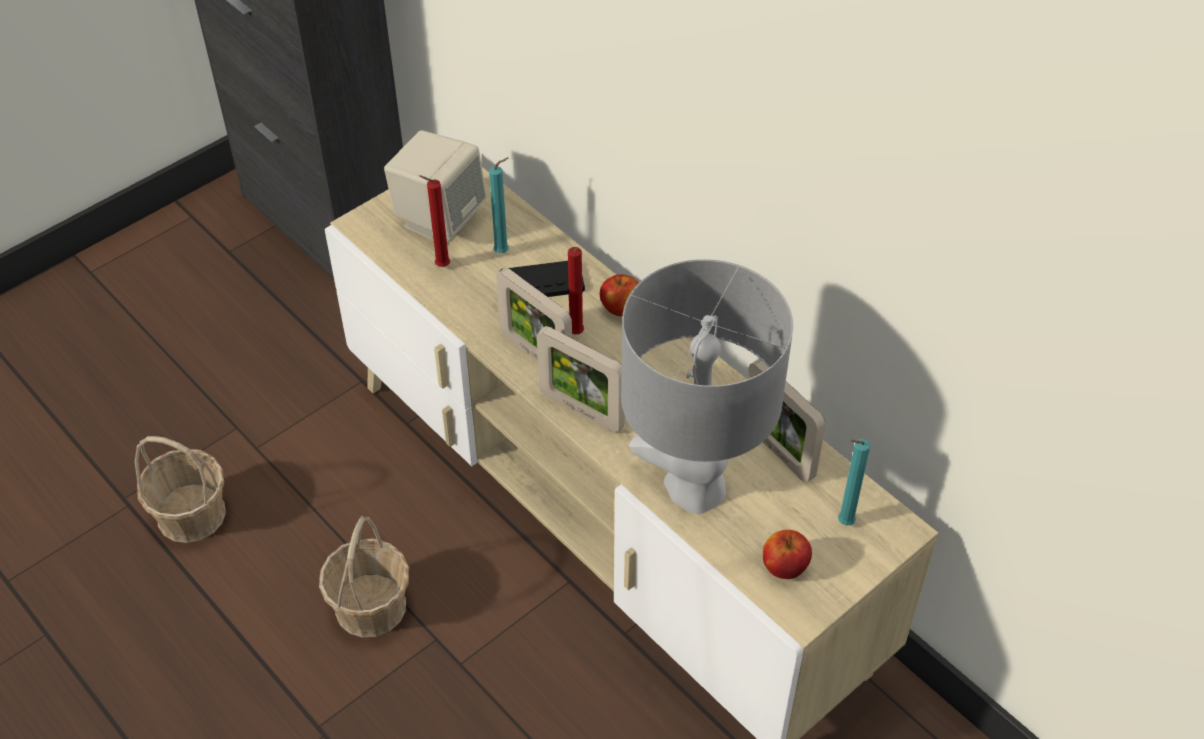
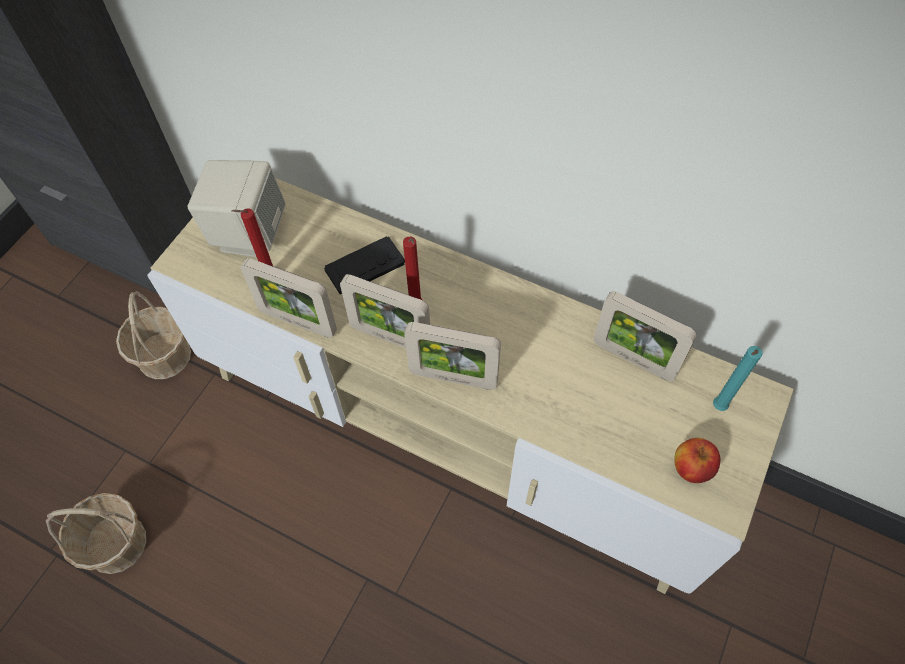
camera: 20 degrees left, 10 degrees up
(371, 606) = (302, 570): basket -> basket (164, 355)
(451, 313) = (298, 322): none -> picture frame
(504, 252) = (319, 248): turquoise candle -> none
(621, 308) = (443, 269): apple -> none
(694, 487) = (581, 418): grey table lamp -> none

